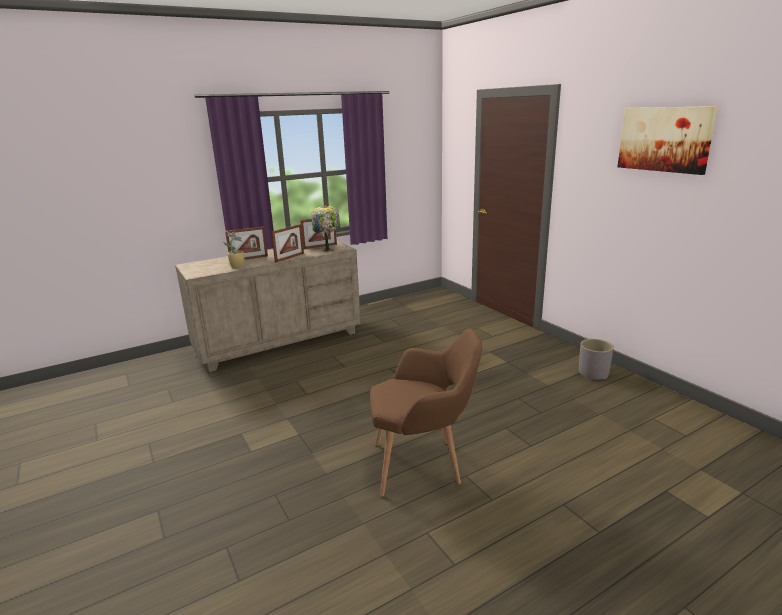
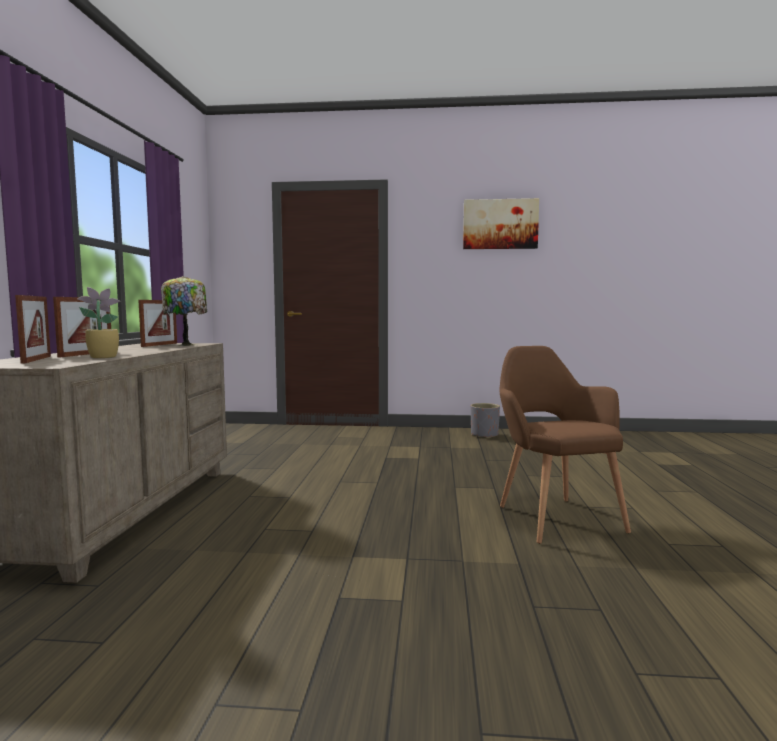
camera: 55 degrees left, 15 degrees down
(289, 257) = (159, 349): picture frame -> picture frame (36, 359)
(423, 465) = (553, 516): brown armchair -> brown armchair turned 45 degrees counterclockwise

